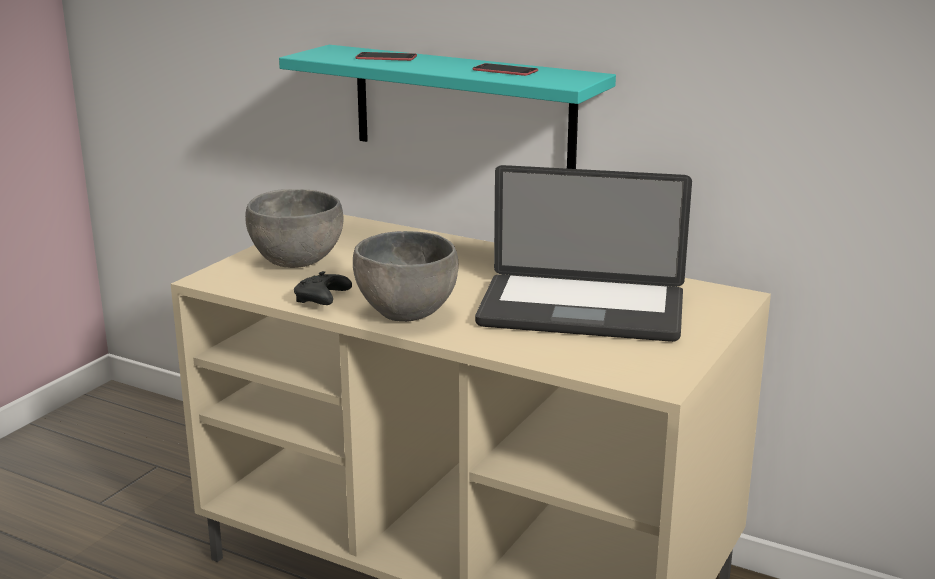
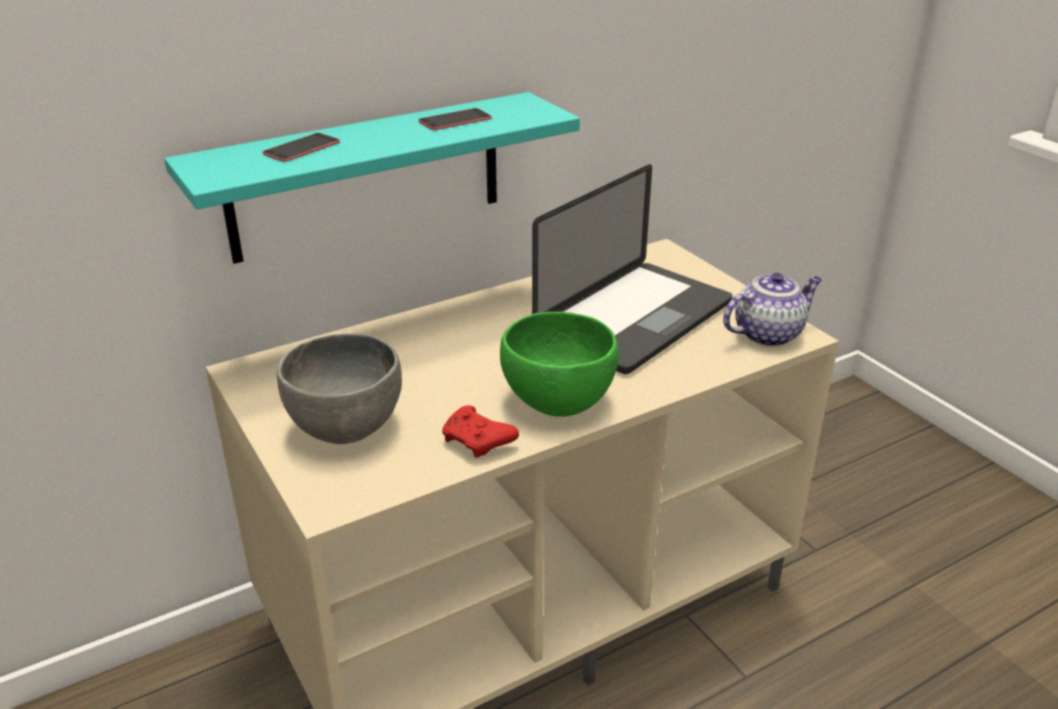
camera: 60 degrees left, 10 degrees up
(322, 300) = (478, 442): black game controller -> red game controller
(406, 313) = (559, 402): grey bowl -> green bowl
(640, 369) = (768, 334): none -> teapot

